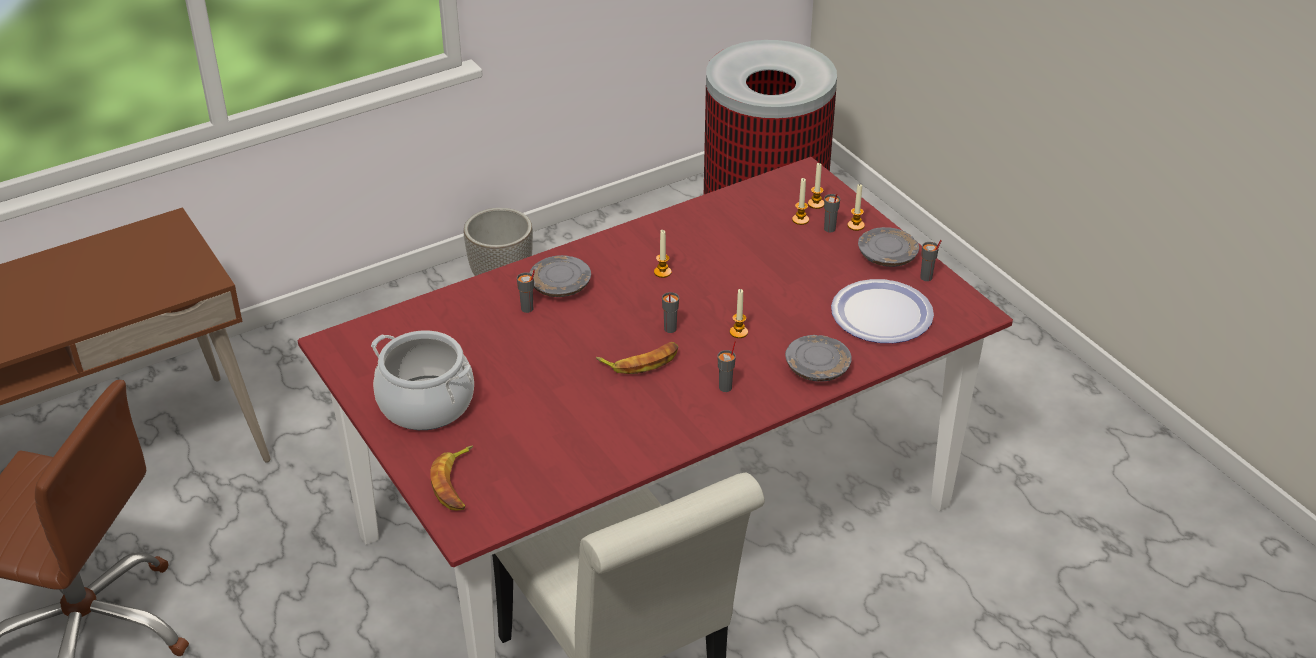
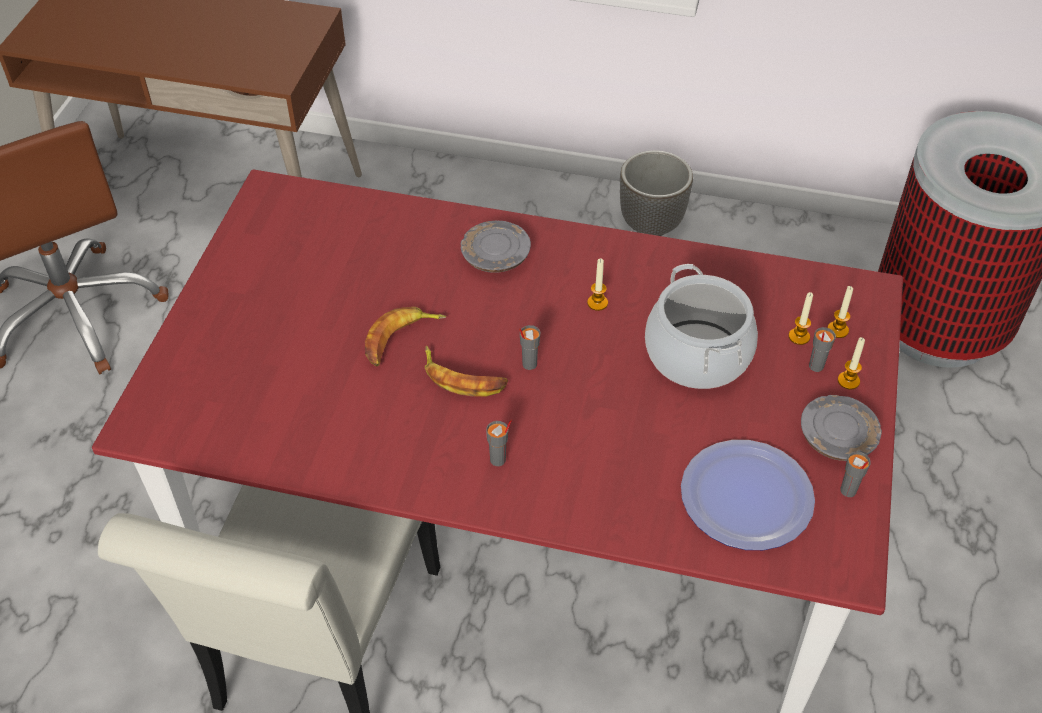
camera: 45 degrees right, 10 degrees up
(426, 404) = (256, 292): cooking pot -> cooking pot (697, 355)
(455, 483) = (182, 380): banana -> banana (400, 340)
(527, 309) = (441, 260): grey cup -> none
(738, 332) = (584, 412): candle -> none
(817, 367) = (606, 505): grey plate -> none

